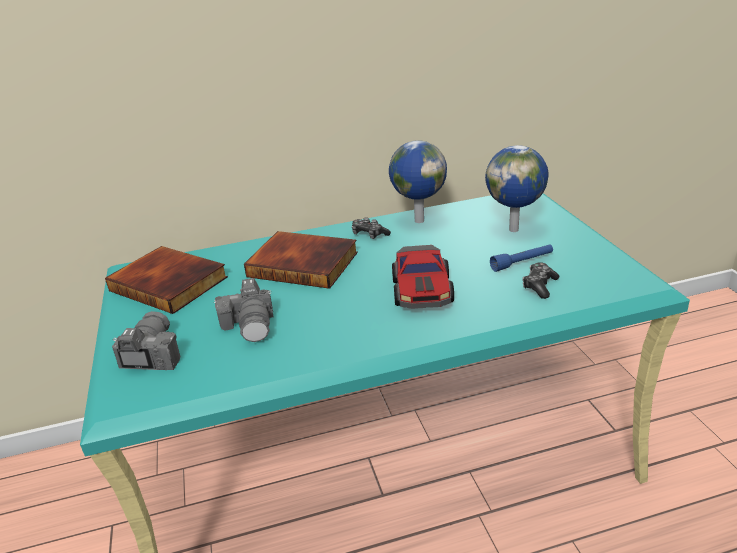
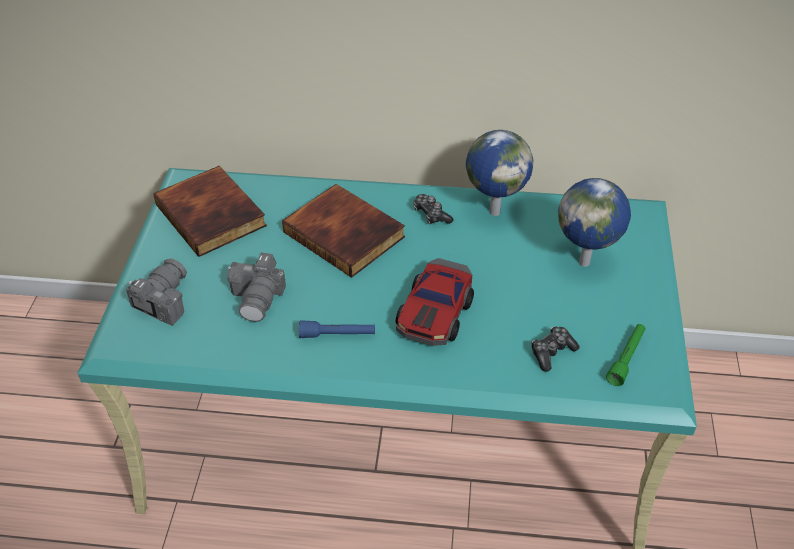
camera: 20 degrees right, 15 degrees up
(522, 263) = (558, 314): blue flashlight -> blue flashlight (337, 335)
(599, 273) = (626, 358): none -> green flashlight

